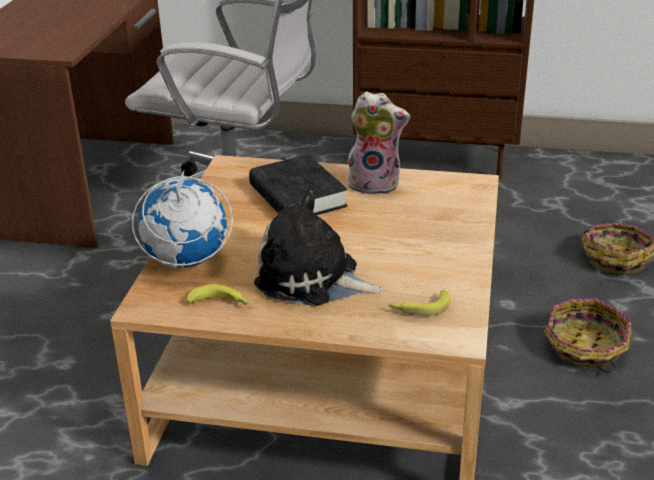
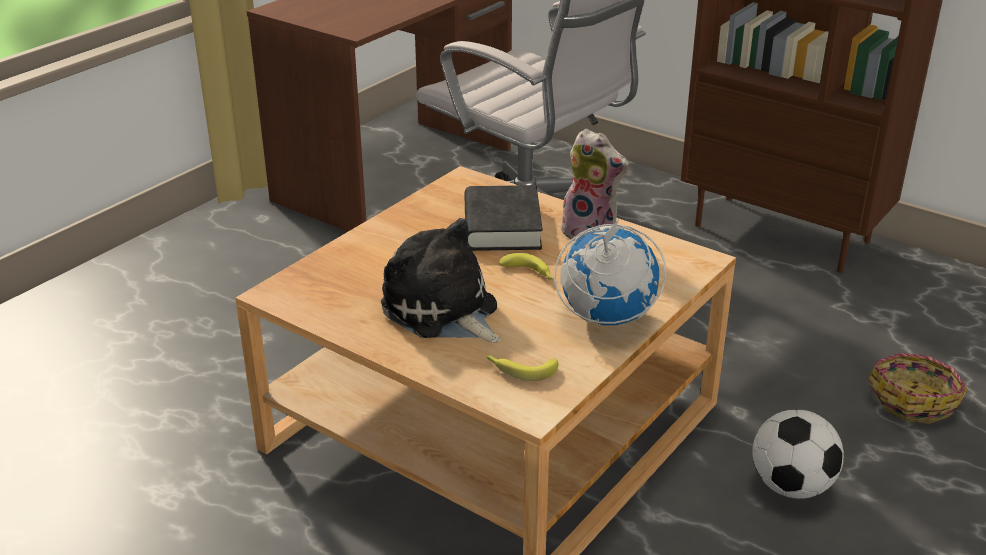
camera: 25 degrees right, 0 degrees up
(186, 261) = (343, 262): globe -> globe (606, 318)
(220, 303) = (340, 310): banana -> banana (529, 273)
(585, 348) = (791, 486): basket -> football

